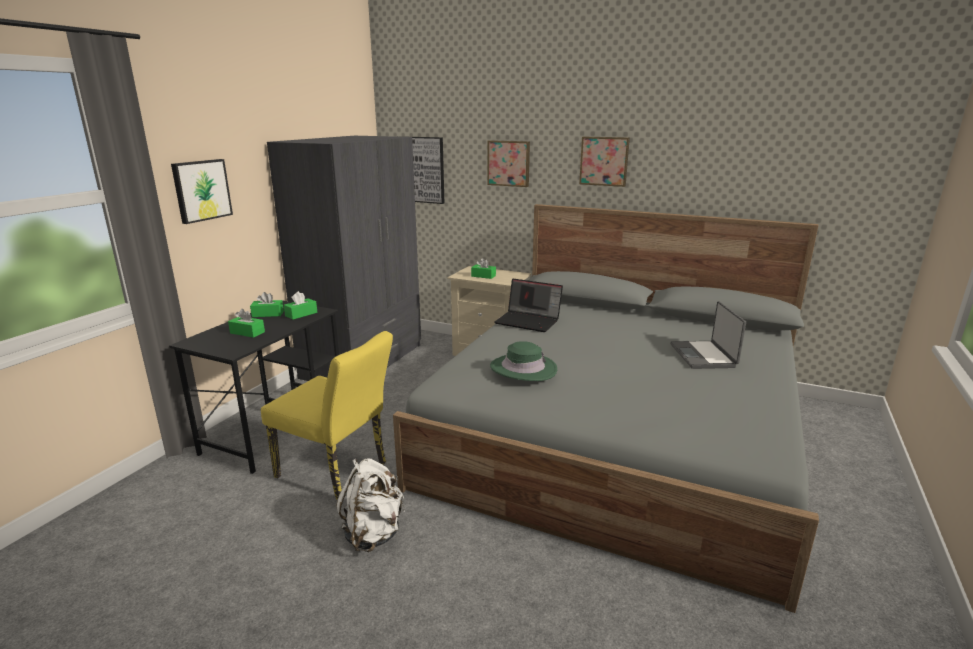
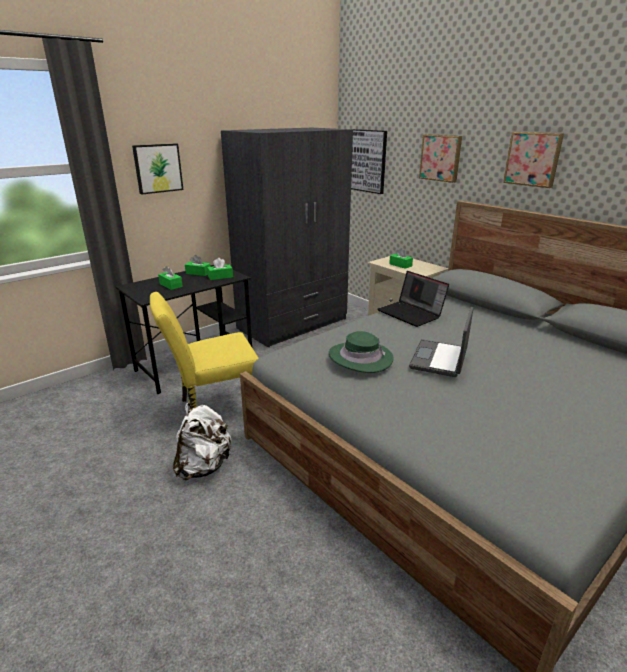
camera: 25 degrees right, 5 degrees up
(338, 472) = (213, 409): yellow chair -> yellow chair turned 105 degrees clockwise
(704, 356) = (569, 384): laptop -> laptop (440, 359)

